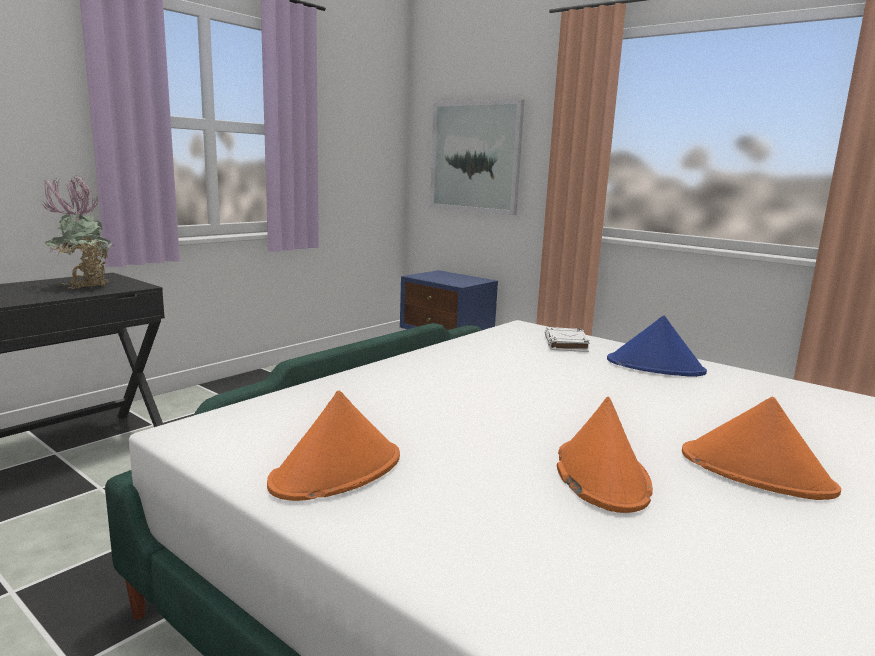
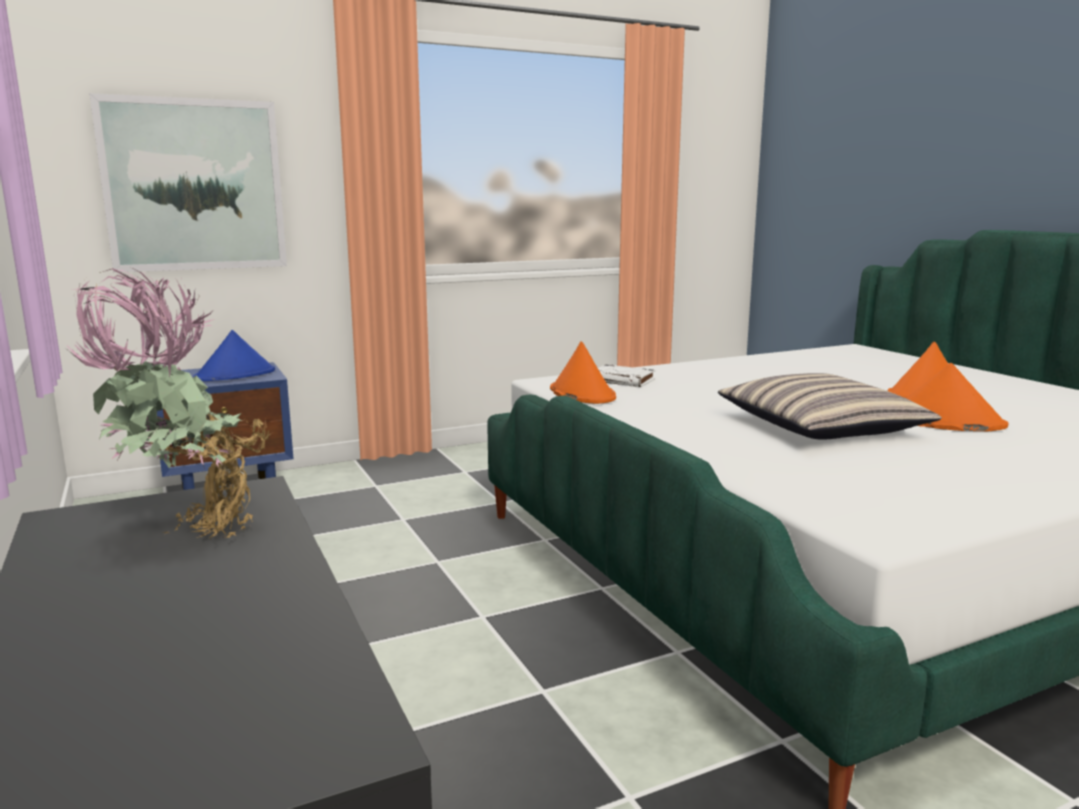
camera: 65 degrees left, 0 degrees up
(337, 471) = (963, 484): orange hat -> orange hat (581, 394)
(492, 414) = (821, 427): none -> pillow
(655, 367) = (706, 373): blue hat -> blue hat (235, 375)

